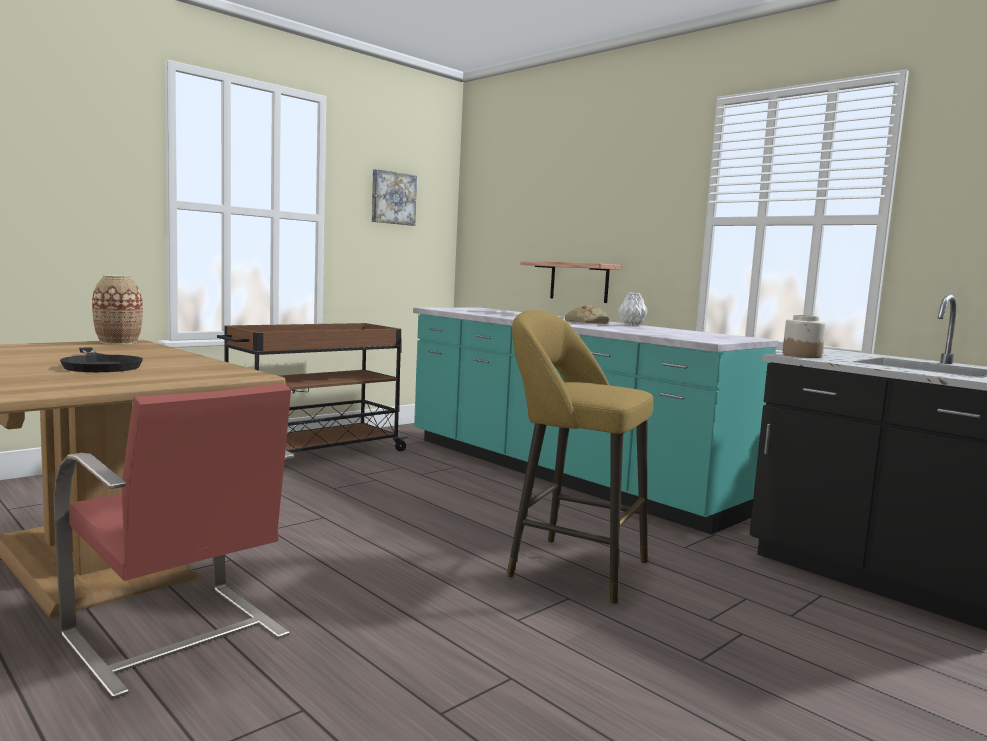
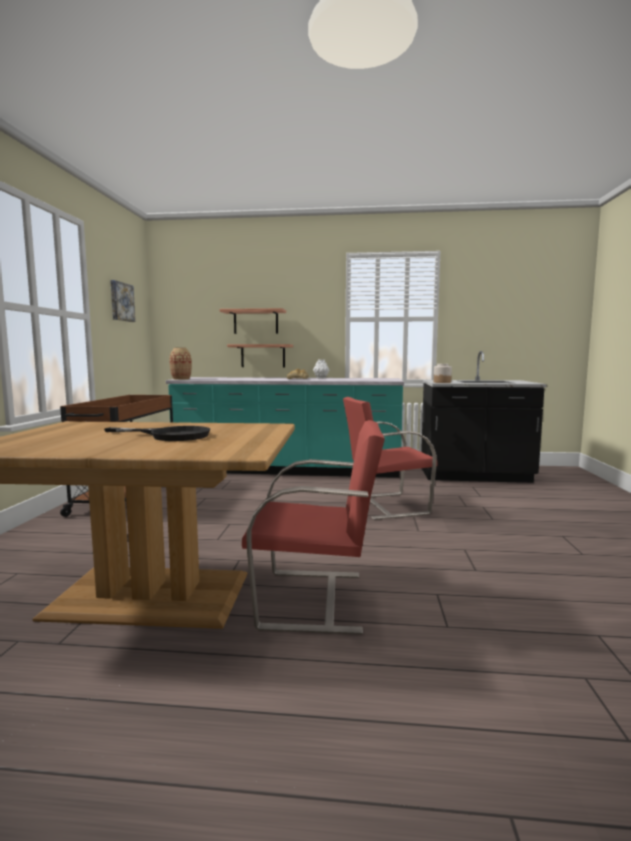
camera: 40 degrees left, 0 degrees up
(118, 342) = (66, 425): vase -> vase (181, 379)
(570, 566) = (386, 505): yellow stool -> red chair
(574, 226) = (256, 322): none -> shelf

